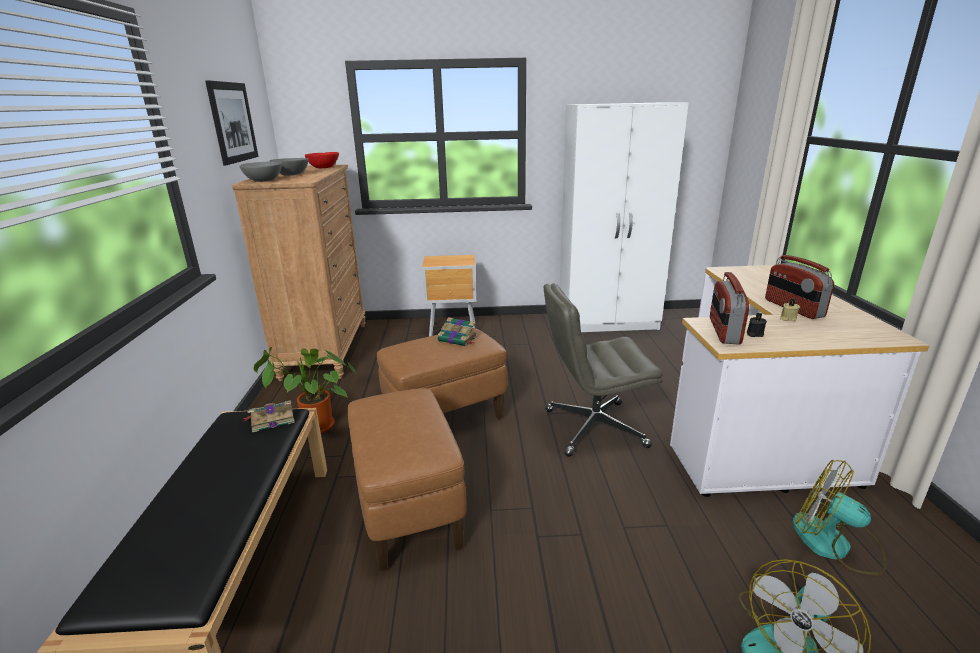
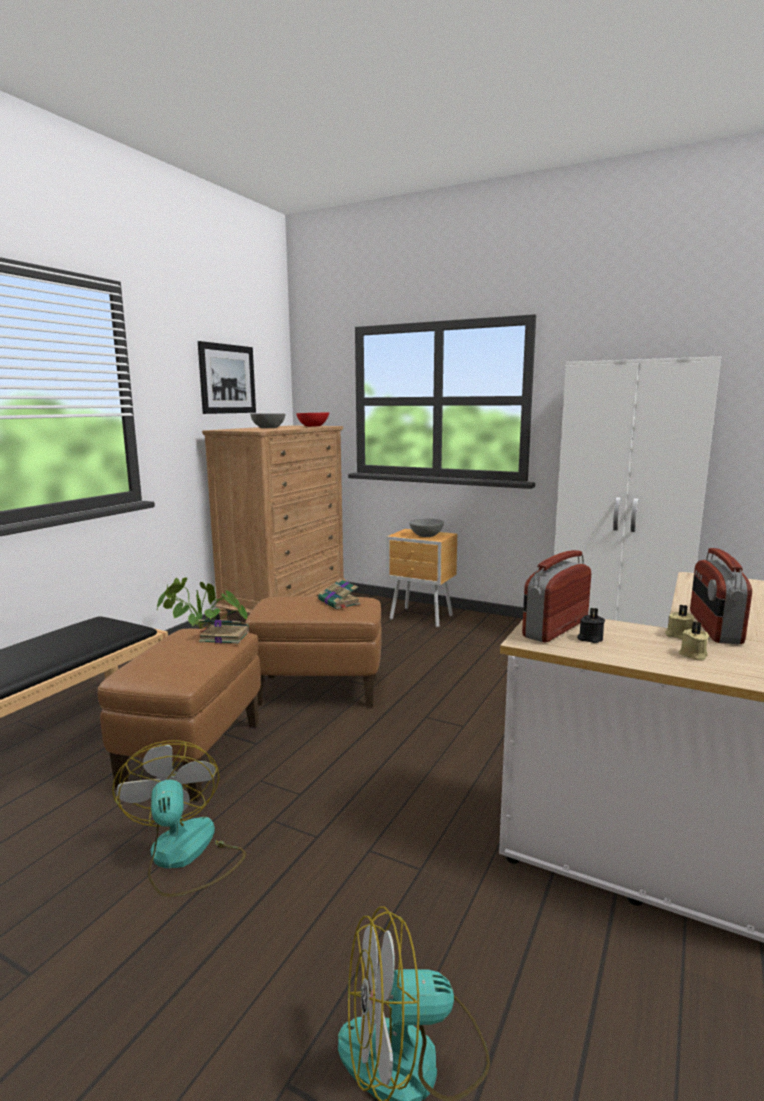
camera: 30 degrees right, 10 degrees down
(263, 180) = (232, 429): grey bowl -> grey bowl (426, 535)
(271, 419) = (118, 627): book -> book (223, 636)
(593, 428) = (458, 746): grey office chair -> none
(817, 331) = (693, 655): none -> beige candle
(834, 544) = (630, 995): fan -> fan (184, 856)

